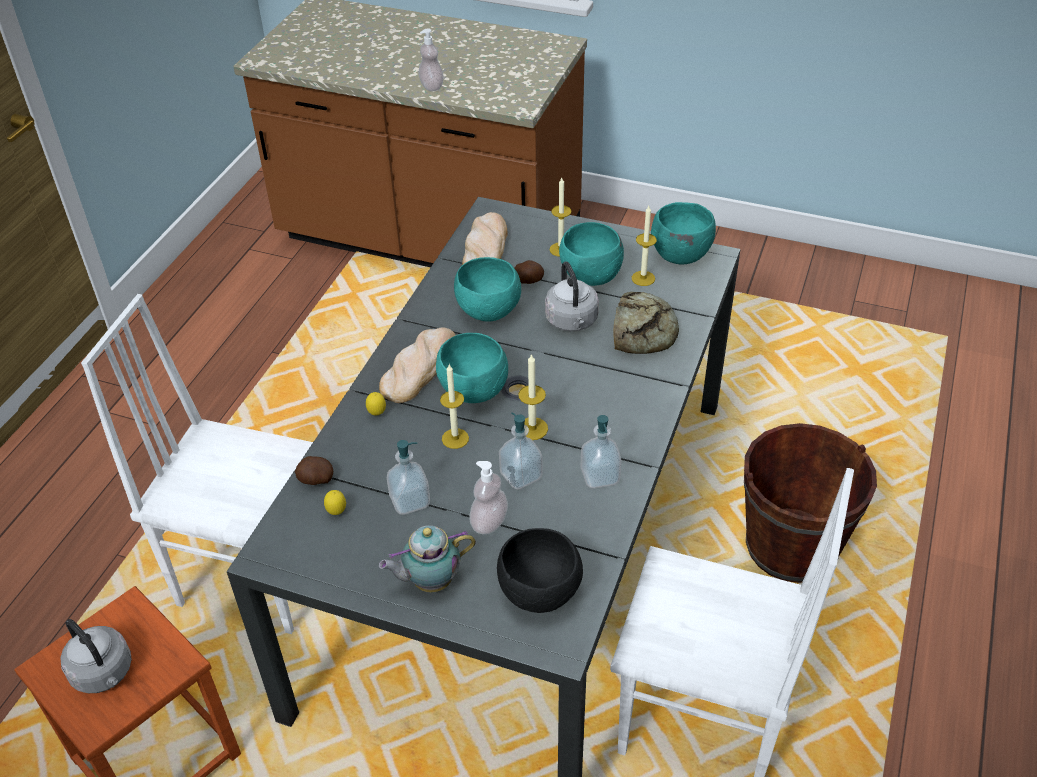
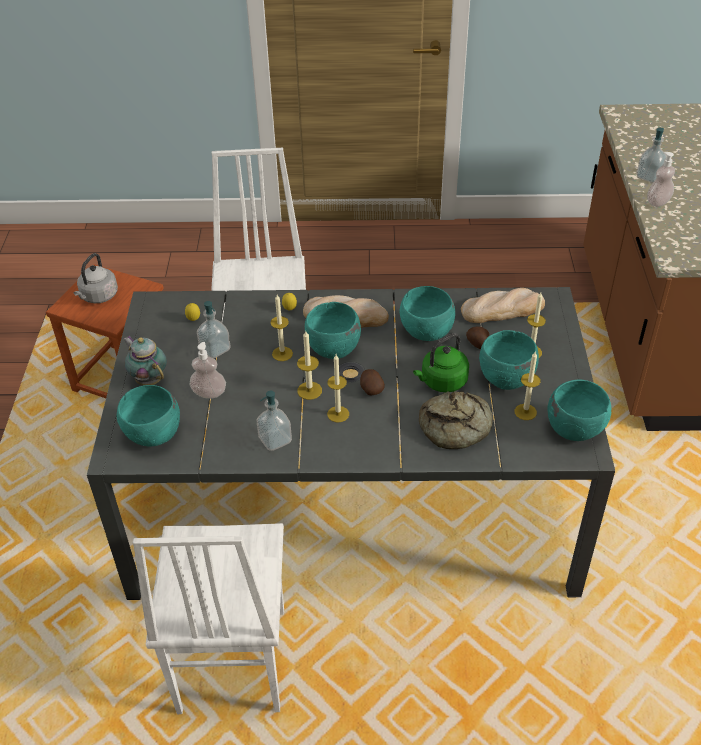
camera: 70 degrees right, 0 degrees up
(315, 480) = (218, 302): potato -> potato (371, 389)
(521, 476) = (259, 397): soap dispenser -> soap dispenser (649, 177)
(541, 594) = (153, 436): black bowl -> turquoise bowl
(572, 322) = (442, 382): grey kettle -> green kettle
(582, 413) = (338, 414): none -> candle
(791, 548) = (437, 694): brown bucket -> none

